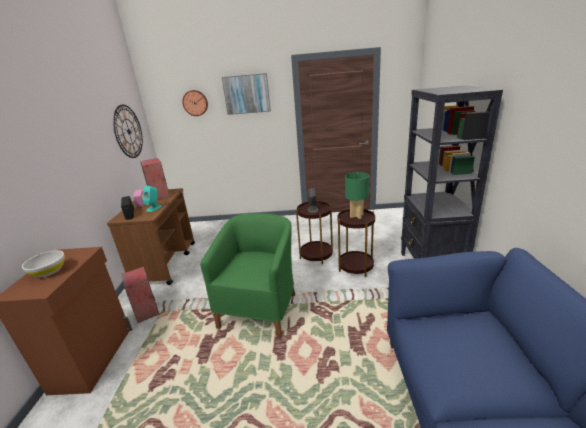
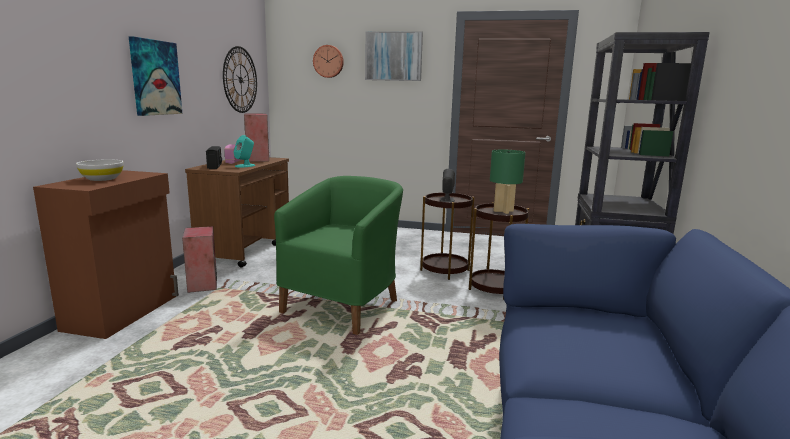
camera: 10 degrees right, 10 degrees down
(63, 160) = (155, 77): none -> picture

